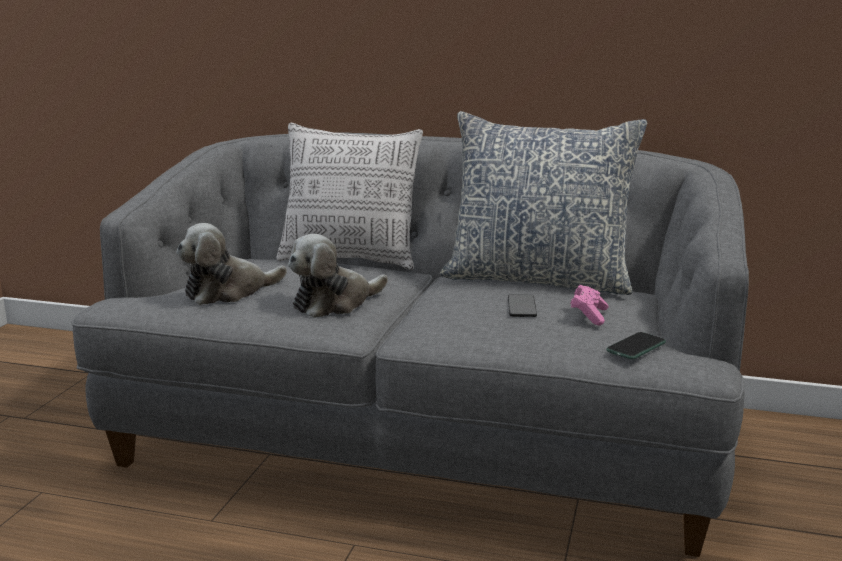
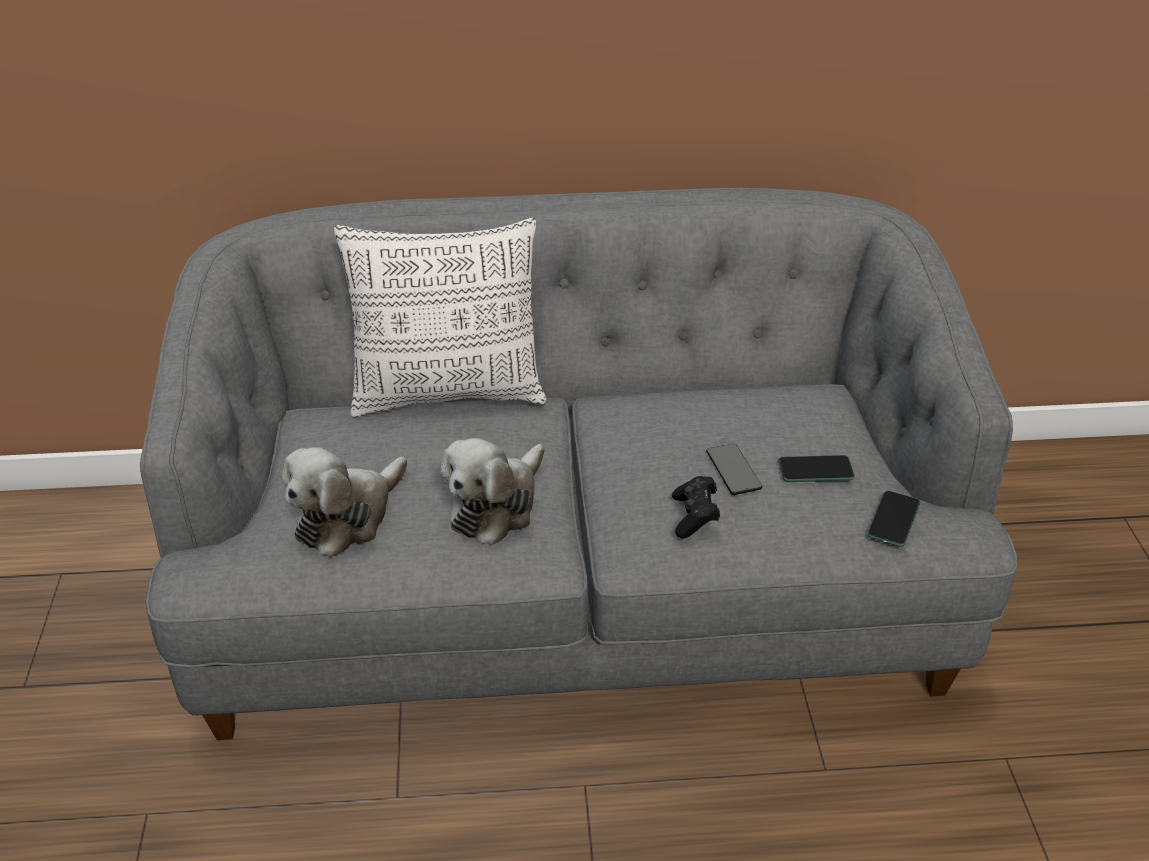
camera: 20 degrees left, 20 degrees up
(472, 322) = (694, 517): none -> black game controller
(538, 279) = (710, 395): pillow -> none
(589, 315) = (815, 470): pink game controller -> phone

